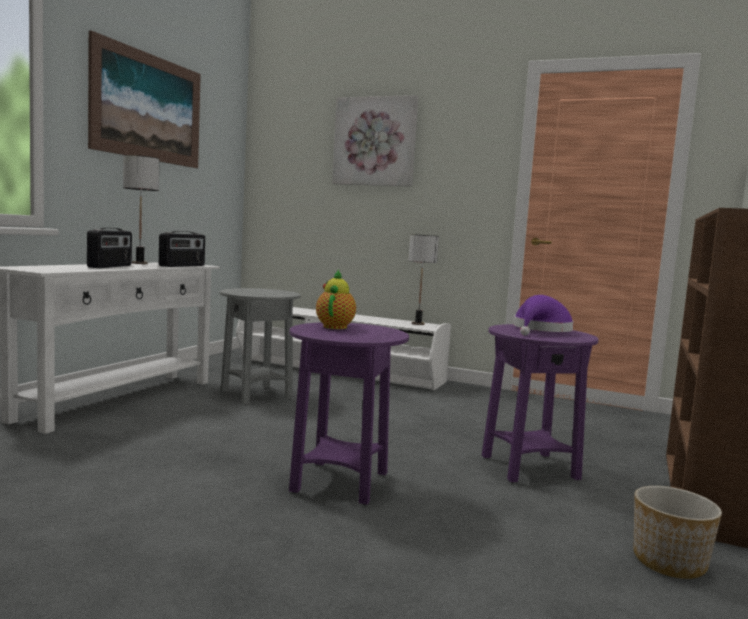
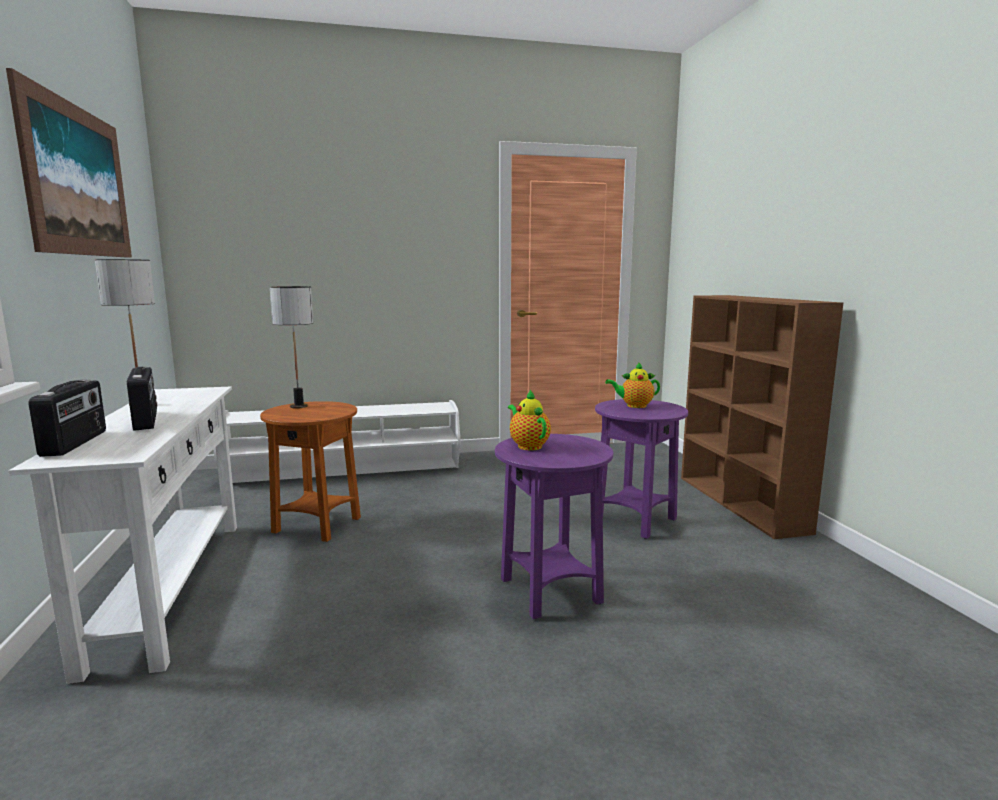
camera: 35 degrees left, 5 degrees up
(182, 266) = (203, 396): radio -> radio (76, 443)
(256, 395) = (317, 526): grey side table -> brown side table
(375, 141) = (343, 217): picture -> none
(417, 324) = (424, 406): table lamp -> table lamp (298, 406)
(540, 330) = (634, 406): purple hat -> teapot
(670, 563) = (804, 563): planter -> none

